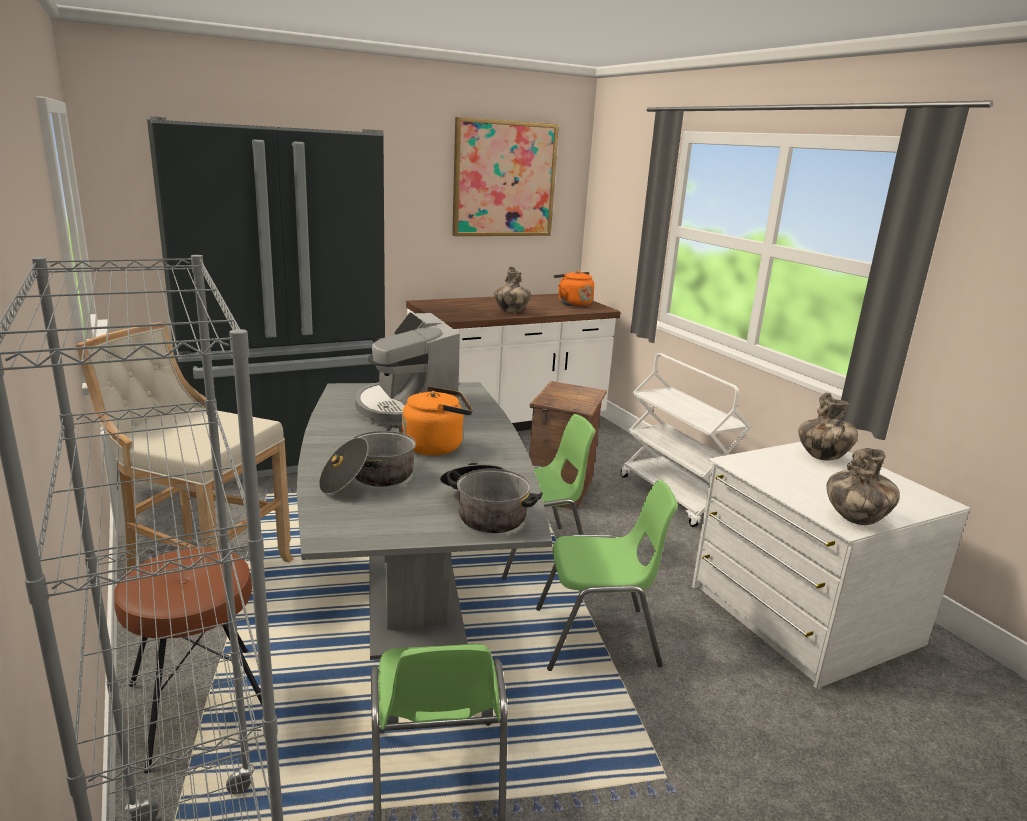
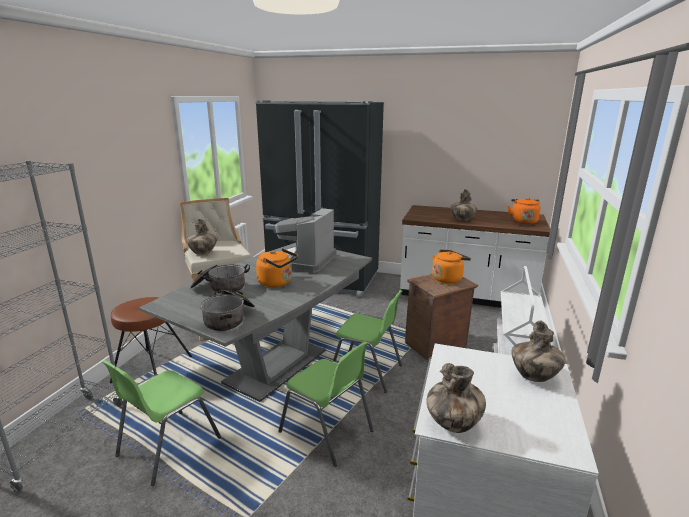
camera: 45 degrees right, 0 degrees up
(186, 442) = (203, 253): none -> vase
(504, 179) = (490, 130): picture -> none
(570, 391) = (448, 278): none -> orange kettle

